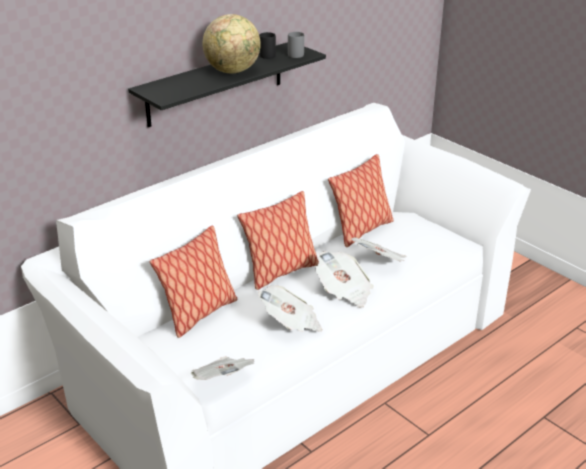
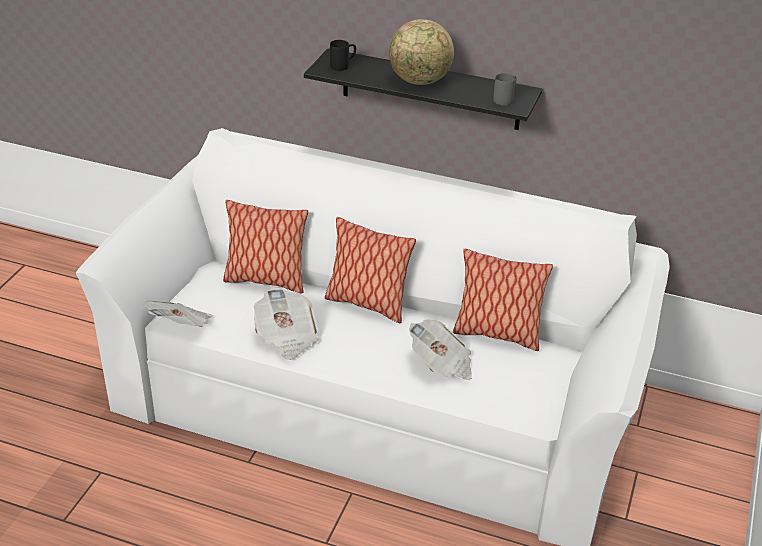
camera: 60 degrees right, 5 degrees up
(267, 54) = (486, 86): black mug -> black mug (343, 65)
(344, 292) = (366, 355): newspaper -> none

